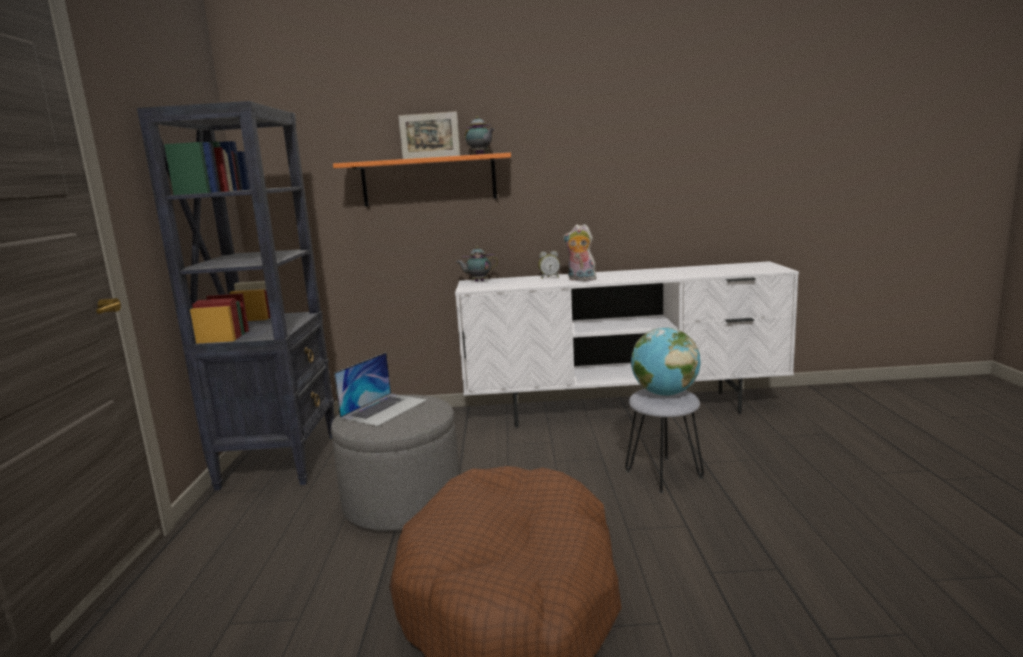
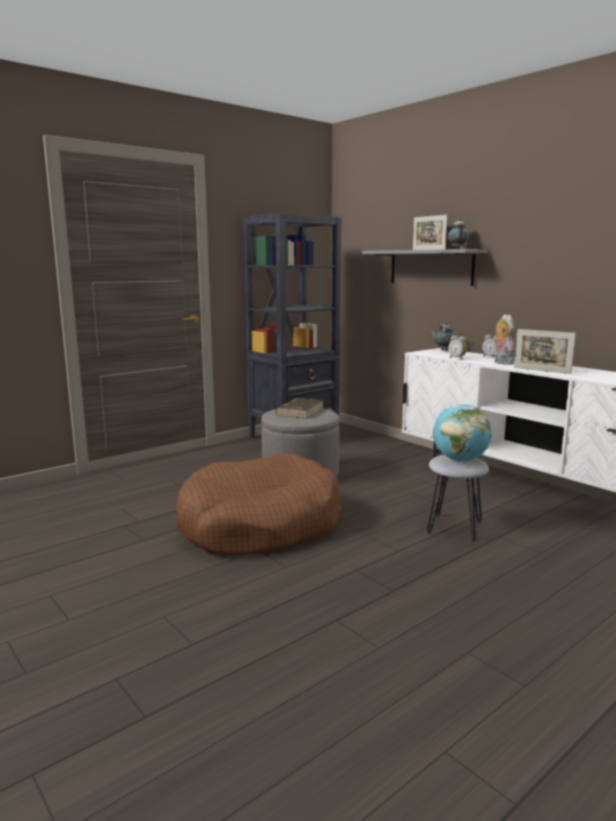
camera: 50 degrees right, 0 degrees up
(384, 408) = (300, 411): laptop -> brown book
(429, 180) = (431, 267): orange shelf -> grey shelf
(531, 285) = (457, 358): none -> alarm clock
(639, 278) = (541, 370): none -> picture frame

